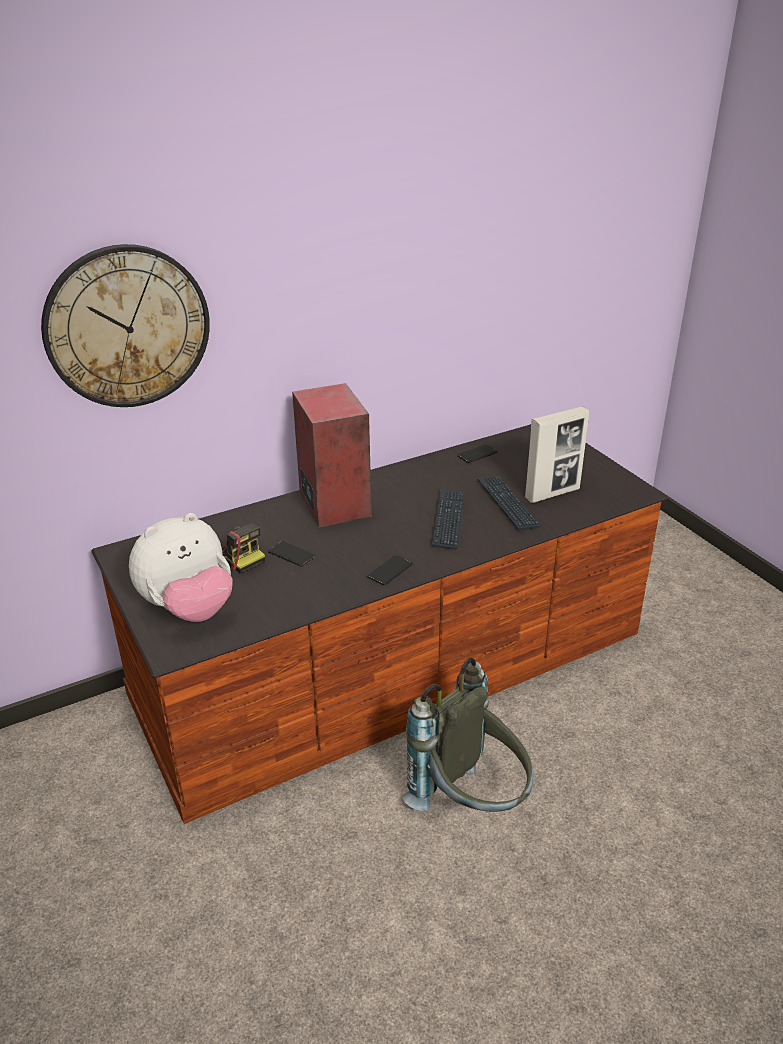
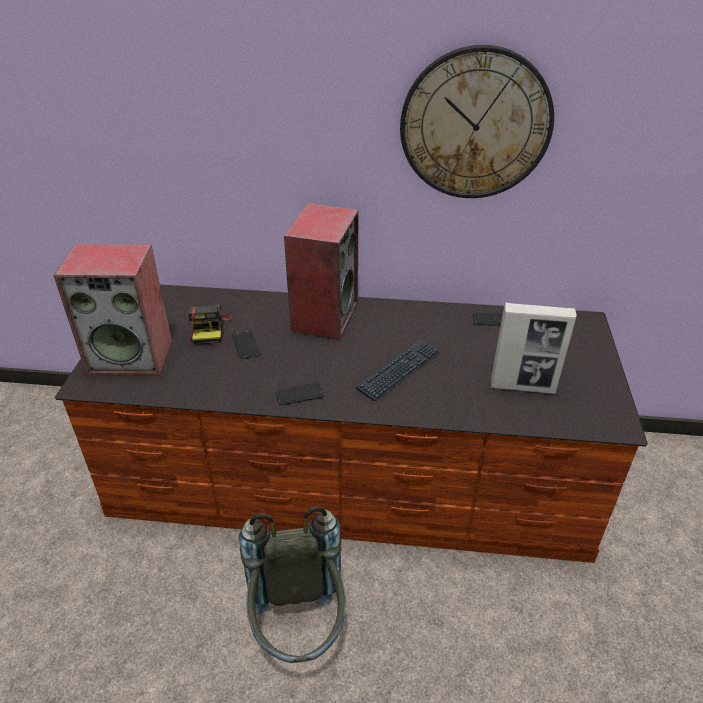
camera: 35 degrees right, 5 degrees up
(127, 327) = (163, 106): wall clock -> wall clock (475, 125)
(189, 609) = (132, 356): plush toy -> speaker
(507, 503) = (468, 378): keyboard -> none

